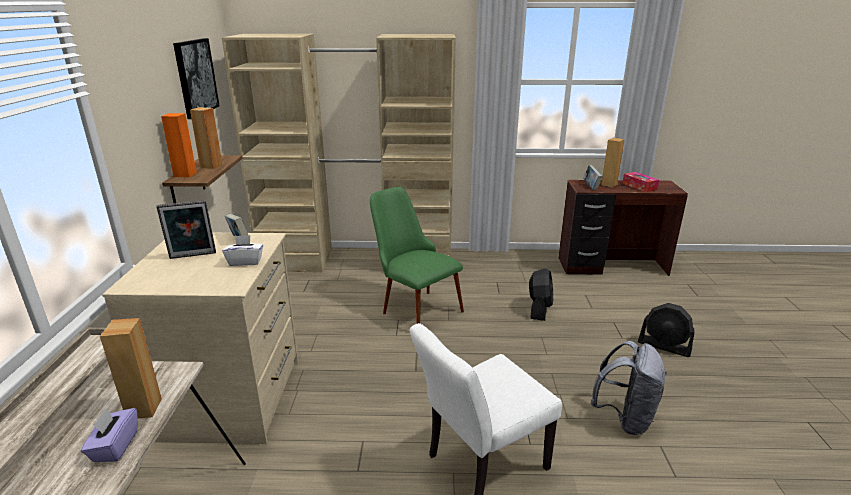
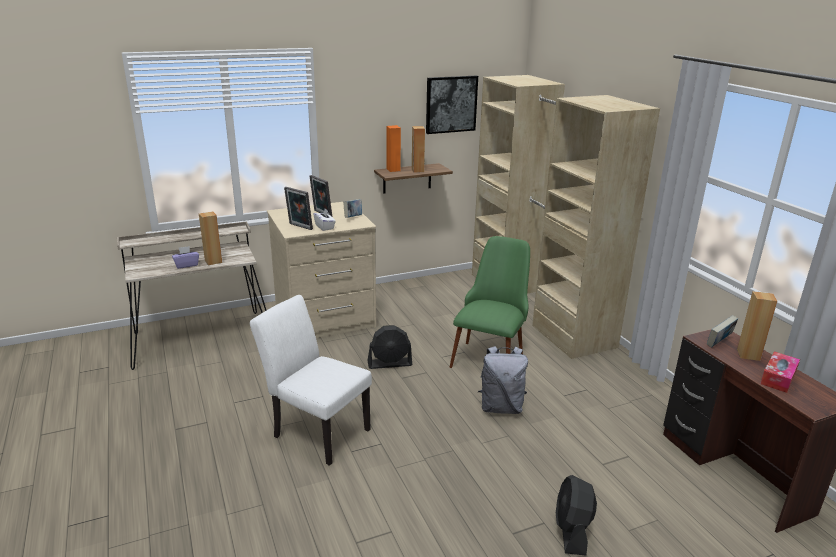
camera: 65 degrees right, 0 degrees up
(219, 278) = (299, 227): none -> picture frame
(539, 309) = (561, 426): black fan -> black fan (390, 363)
(624, 418) = (417, 504): grey backpack -> grey backpack (501, 407)

